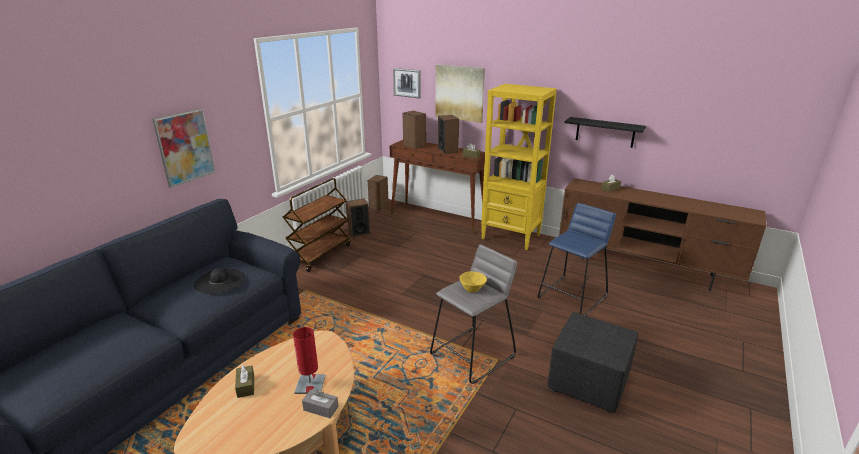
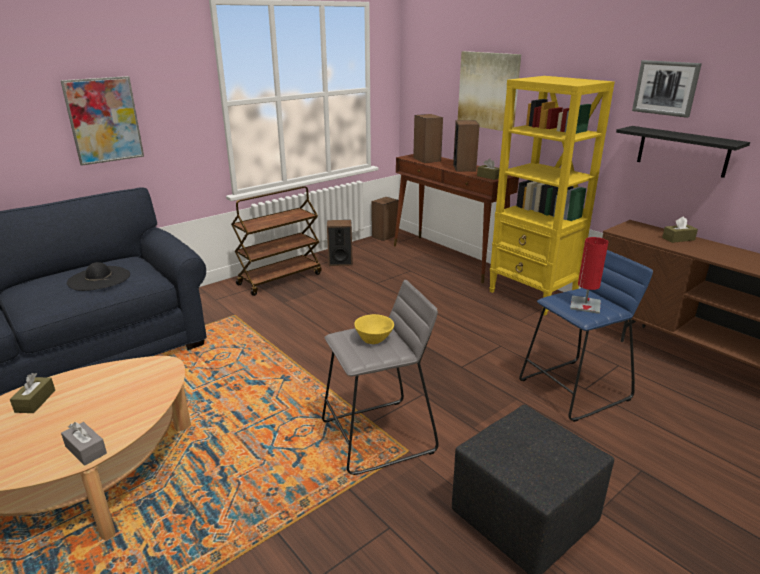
camera: 20 degrees right, 0 degrees up
(310, 384) = (101, 417): red table lamp -> red table lamp (585, 305)
(407, 83) = (429, 78): picture -> picture (665, 88)

